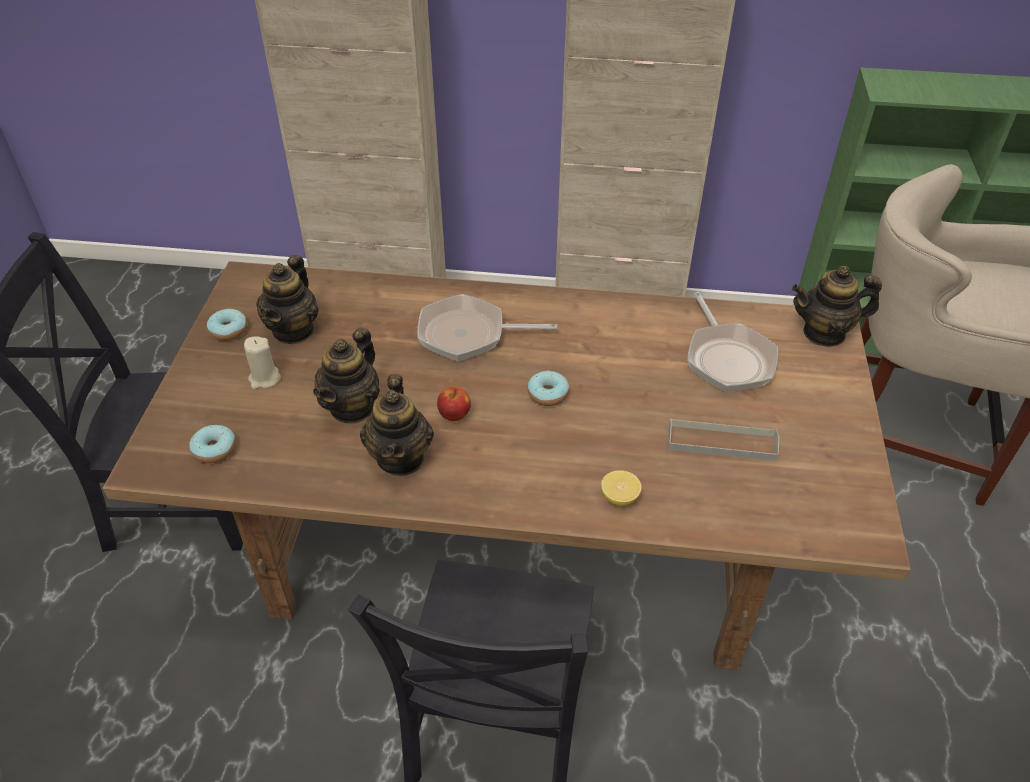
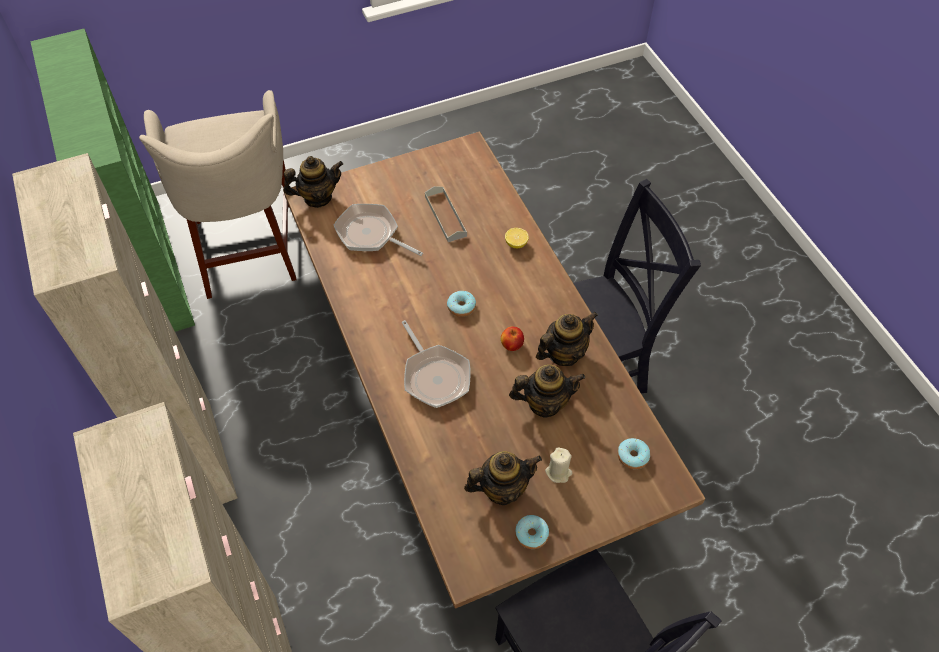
camera: 120 degrees left, 10 degrees up
(727, 358) = (371, 234): frying pan -> frying pan turned 105 degrees counterclockwise
(824, 333) = (317, 197): teapot -> teapot turned 75 degrees counterclockwise

